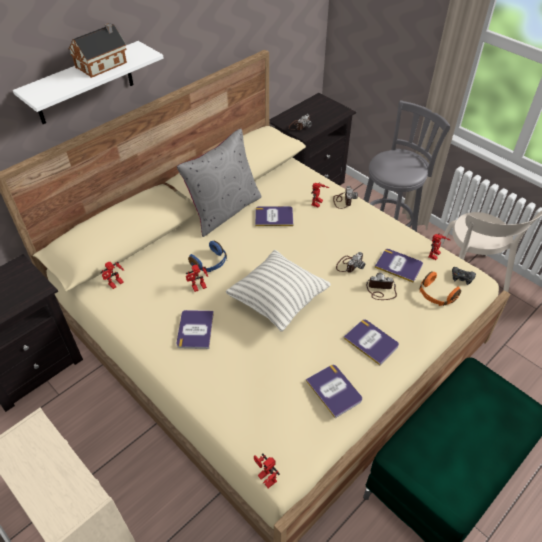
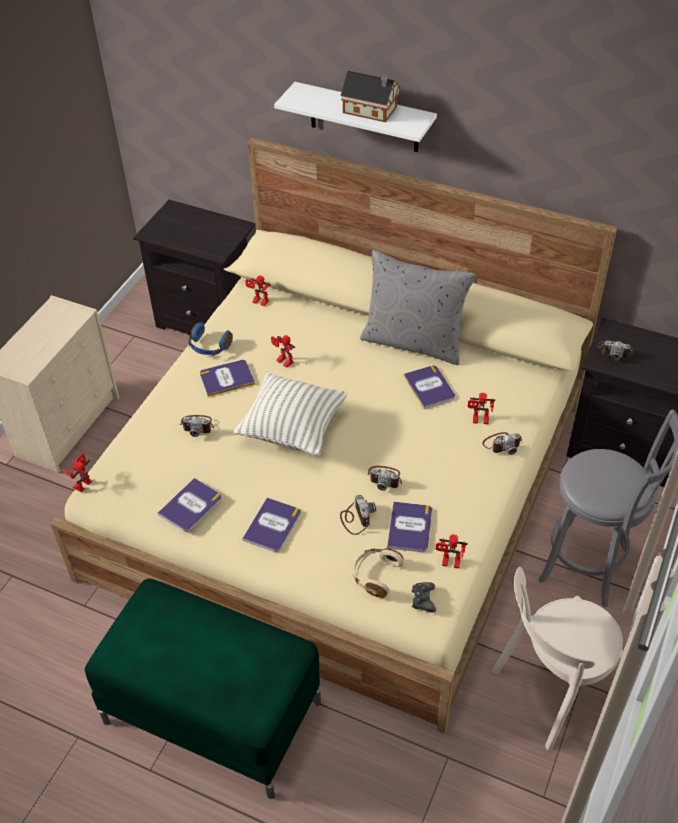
camera: 70 degrees right, 0 degrees up
(210, 263) = (324, 358): blue headphones -> blue headphones (209, 347)
(243, 363) = (198, 426): none -> camera
(436, 295) = (376, 575): orange headphones -> beige headphones

